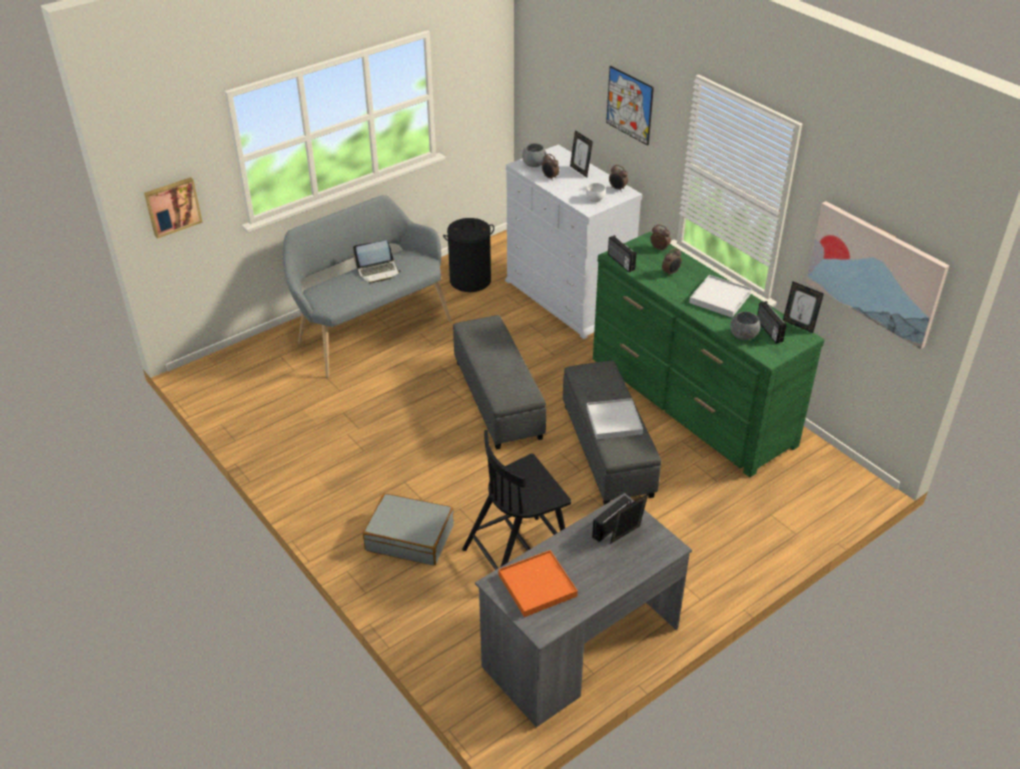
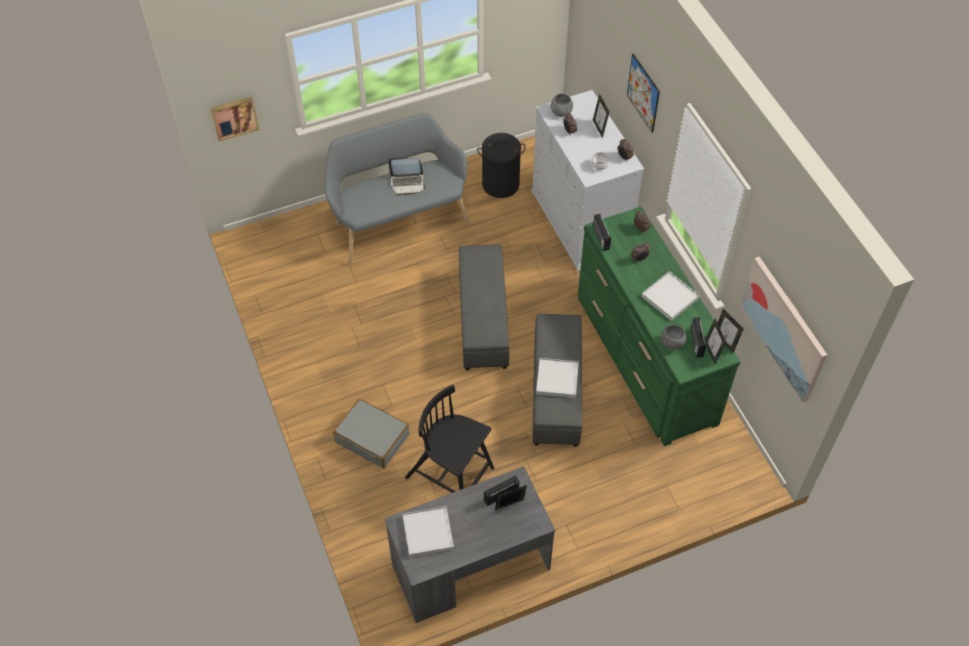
camera: 15 degrees right, 15 degrees up
(518, 554) = (451, 474): black chair -> black chair turned 45 degrees clockwise
(537, 585) = (428, 533): orange tray -> white tray
(790, 336) = (711, 352): none -> picture frame

